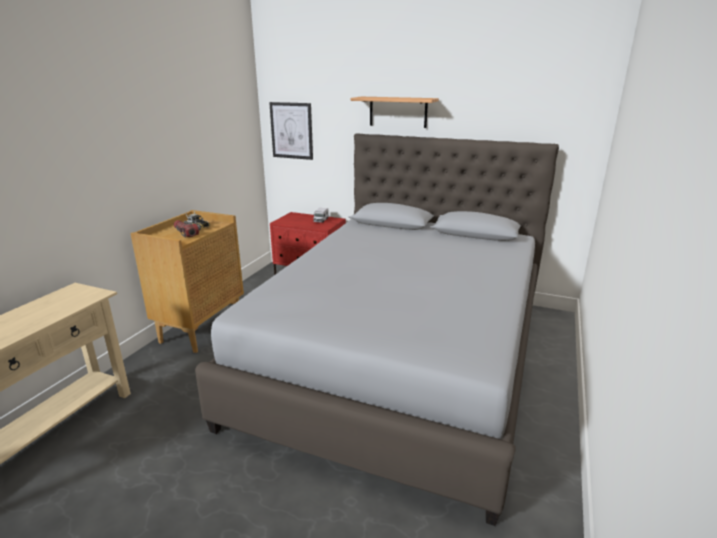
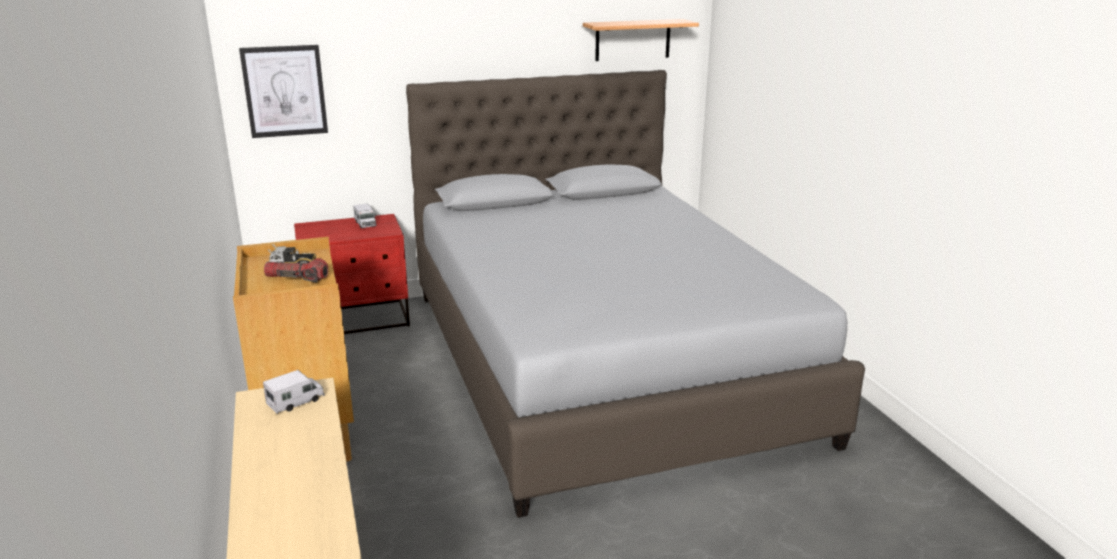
camera: 40 degrees left, 0 degrees up
(78, 297) = (296, 402): none -> toy truck
(398, 112) = (461, 47): shelf -> shelf (633, 40)

